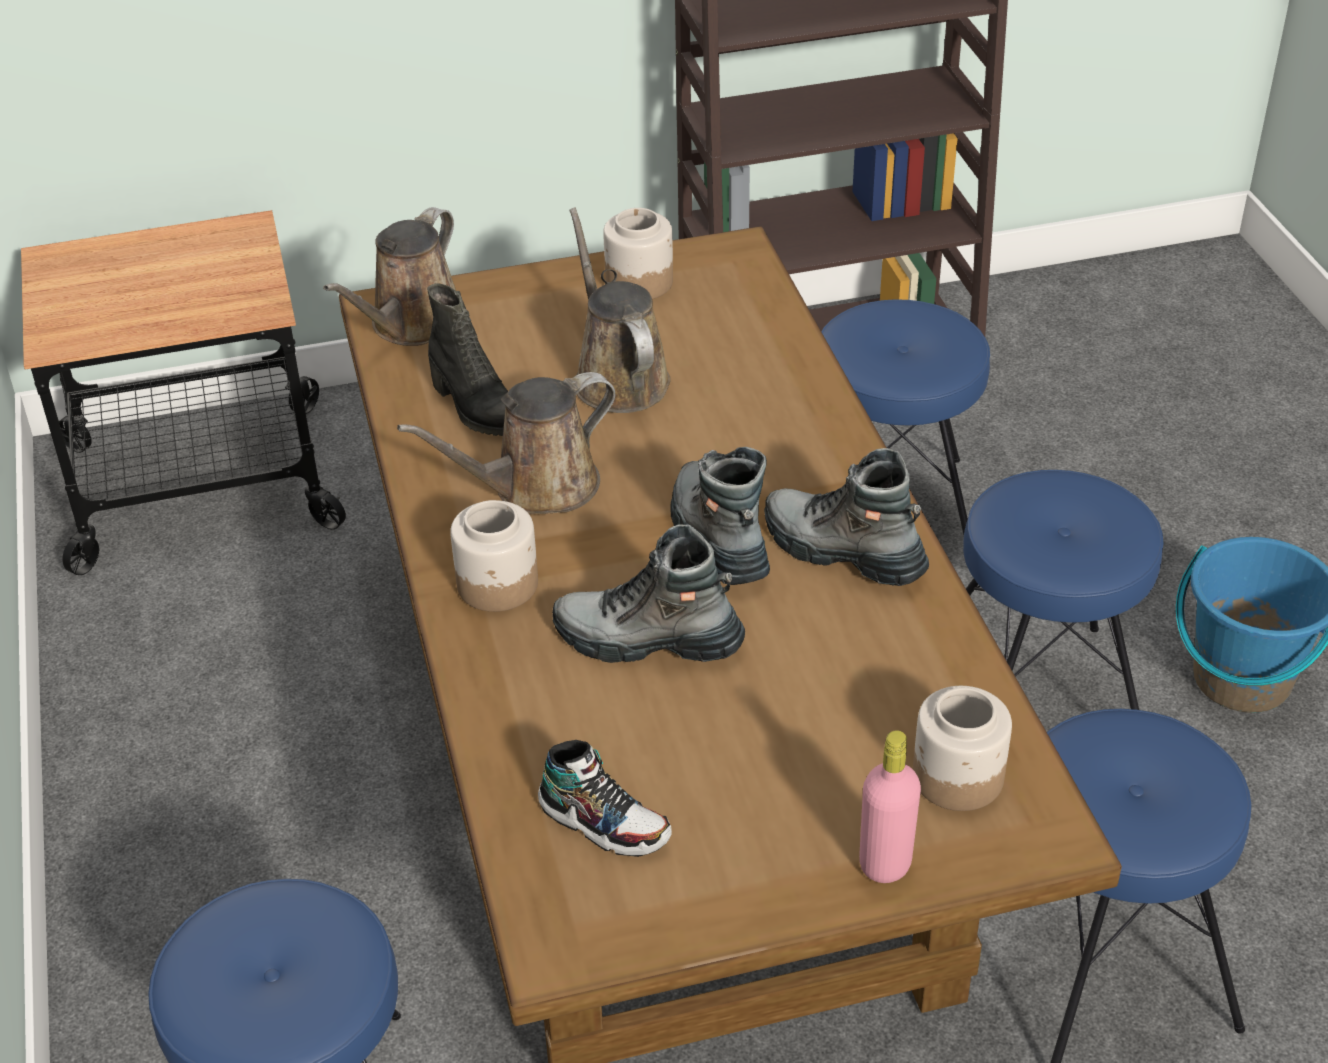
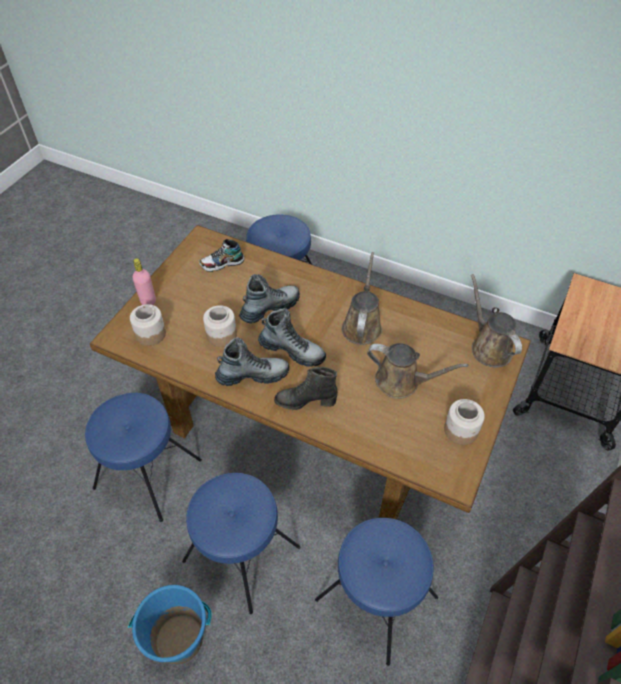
camera: 130 degrees right, 10 degrees up
(476, 409) = (419, 335): black boot -> black boot (305, 401)
(498, 585) = (327, 292): jar -> jar (221, 335)

